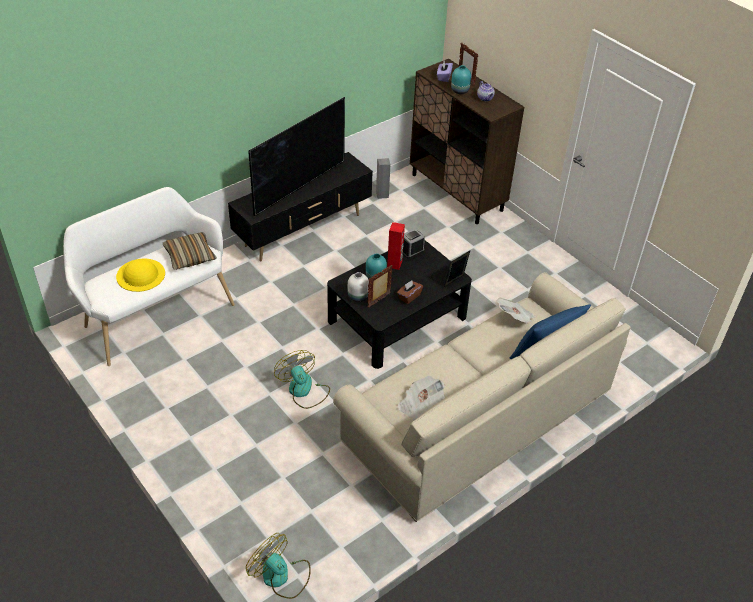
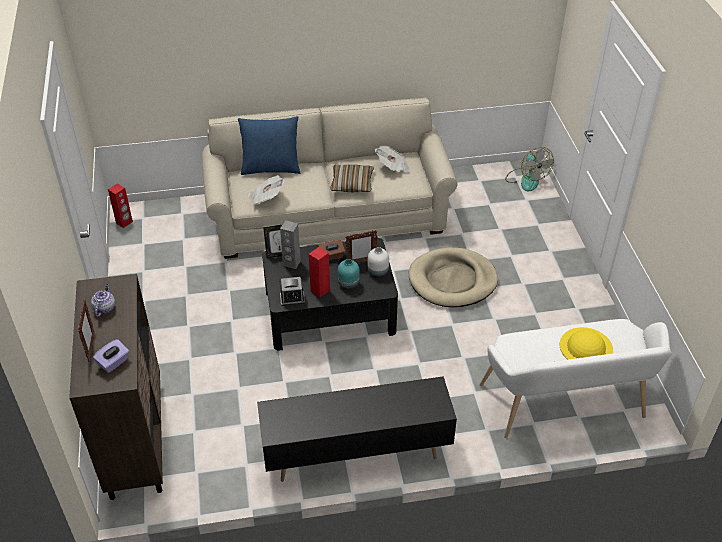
camera: 150 degrees left, 0 degrees up
(190, 256) = (527, 351): pillow -> pillow (352, 183)
(300, 189) = (360, 406): television -> none
(304, 391) = (452, 280): fan -> beige dog bed
(382, 194) = (225, 473): grey speaker -> grey speaker (291, 263)
(460, 90) = (119, 331): turquoise vase -> none
(656, 331) = (124, 222): none -> red speaker

